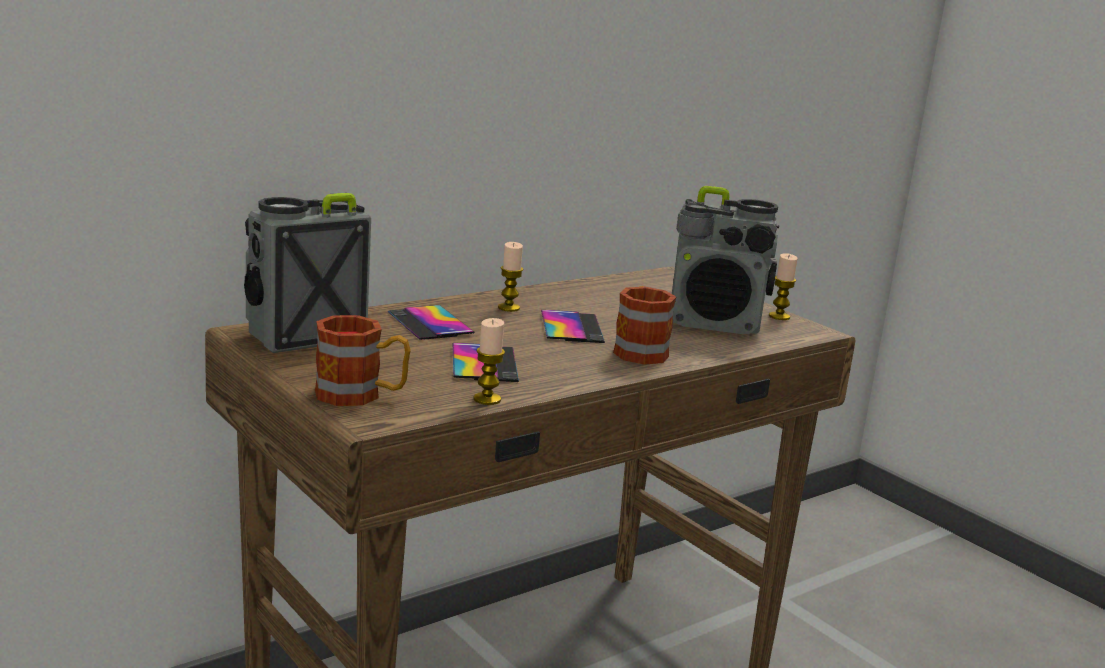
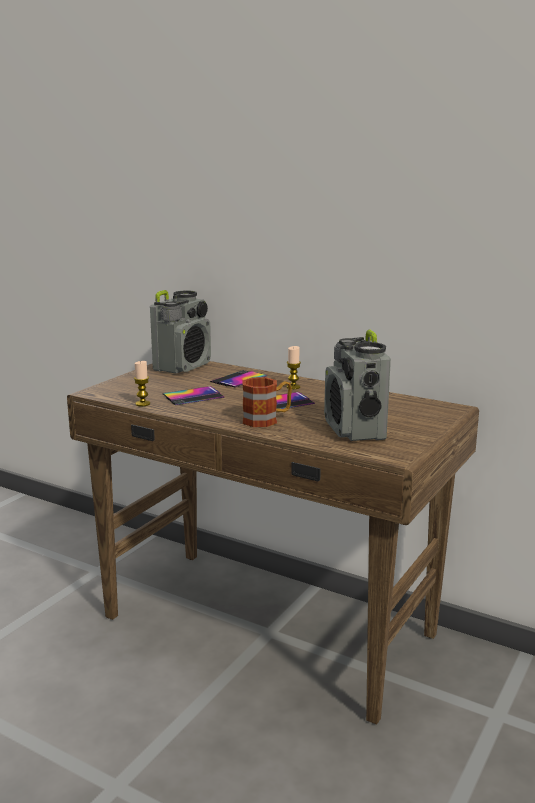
camera: 70 degrees right, 0 degrees up
(303, 337) = (183, 366): radio -> radio turned 90 degrees clockwise
(361, 395) = (120, 386): mug -> none
(779, 316) = (411, 444): candle -> none

